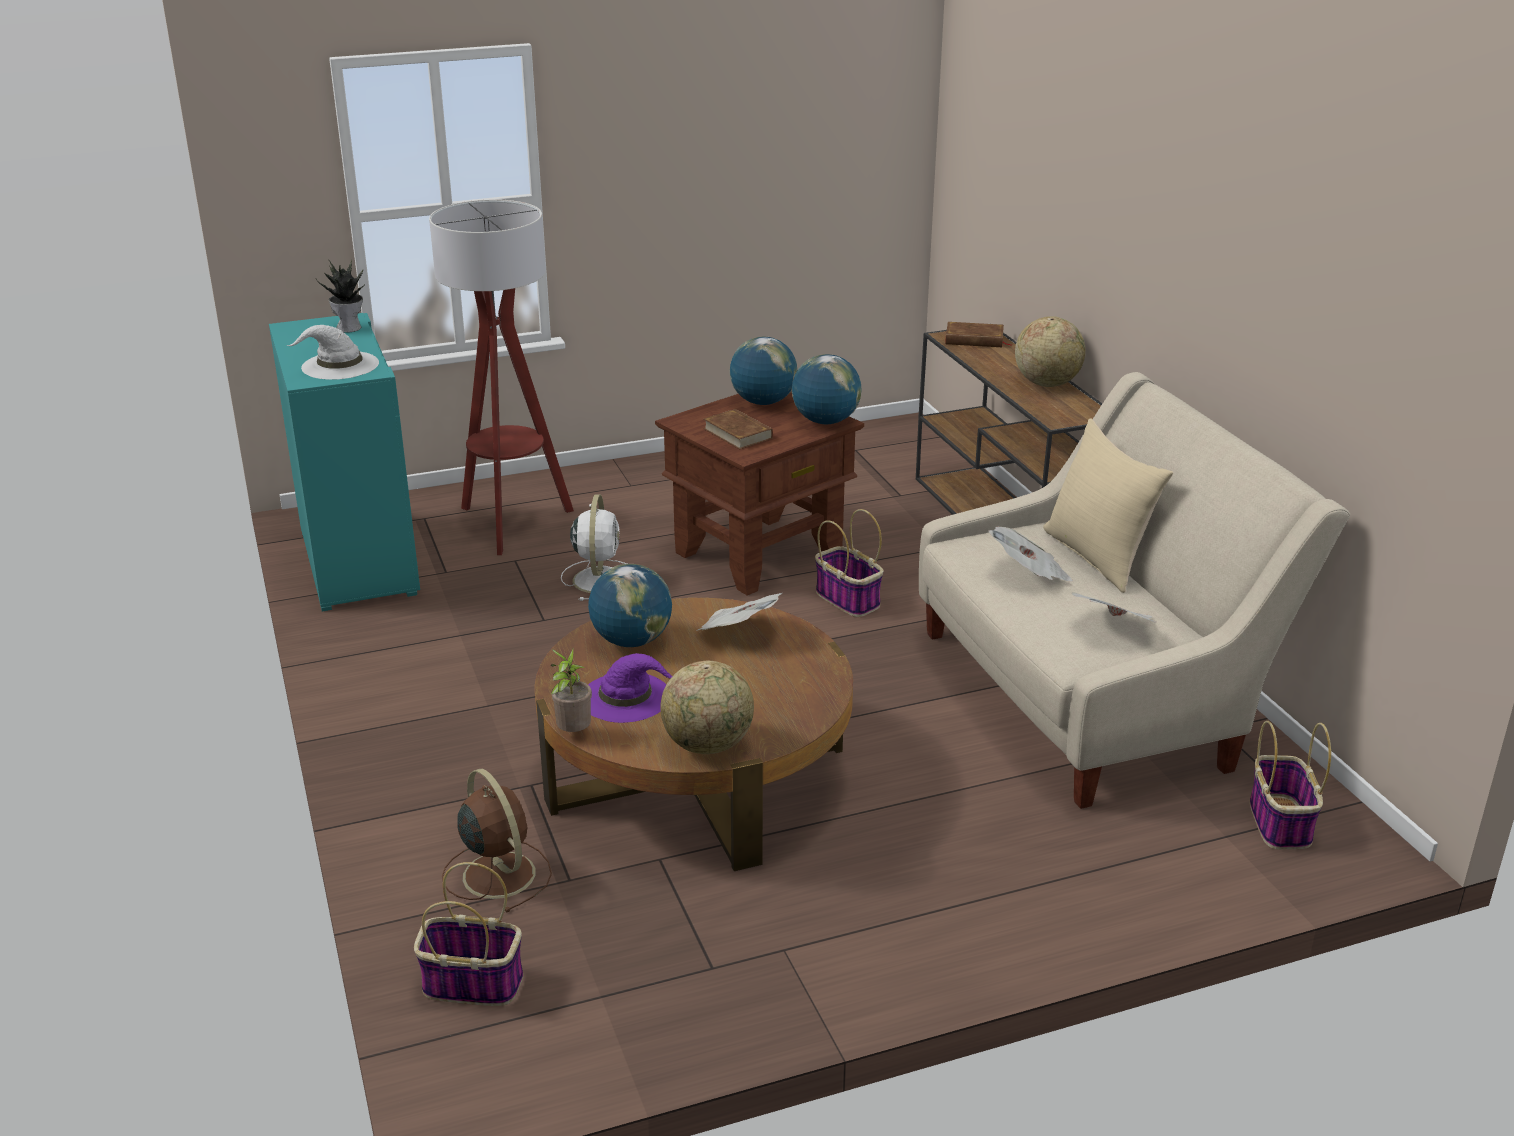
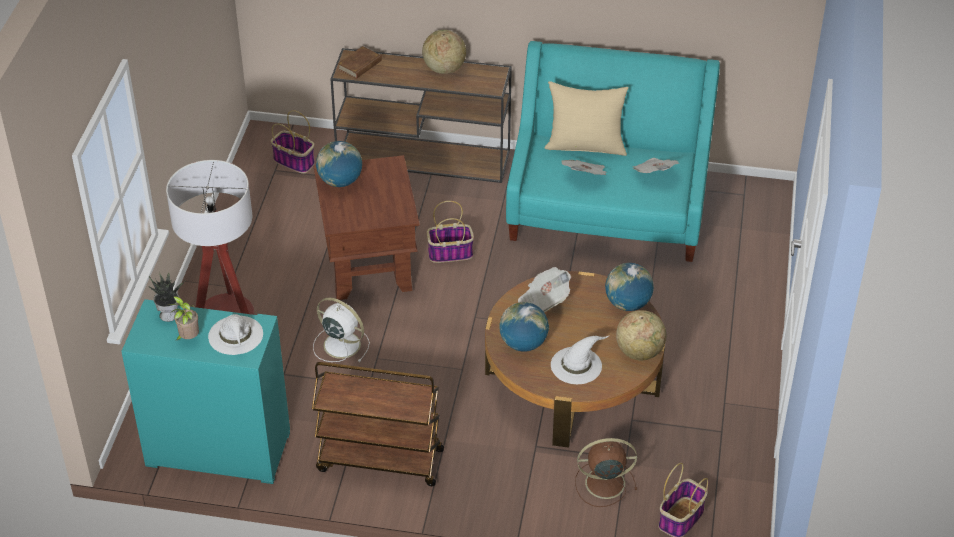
camera: 60 degrees left, 15 degrees up
(411, 669) = (379, 461): none -> brown cart
(573, 733) = (596, 395): potted plant -> potted plant (188, 338)
(627, 697) = (577, 365): purple hat -> white hat
(738, 433) = (374, 208): brown book -> none
(825, 421) = (389, 168): globe -> globe (627, 304)
(1091, 694) = (607, 211): beige sofa -> turquoise sofa
(1280, 823) = (744, 207): basket -> basket (295, 161)

